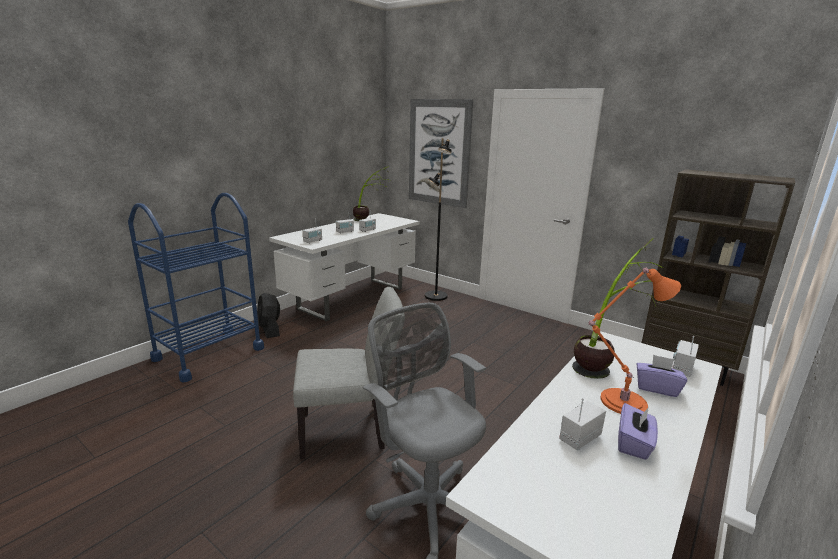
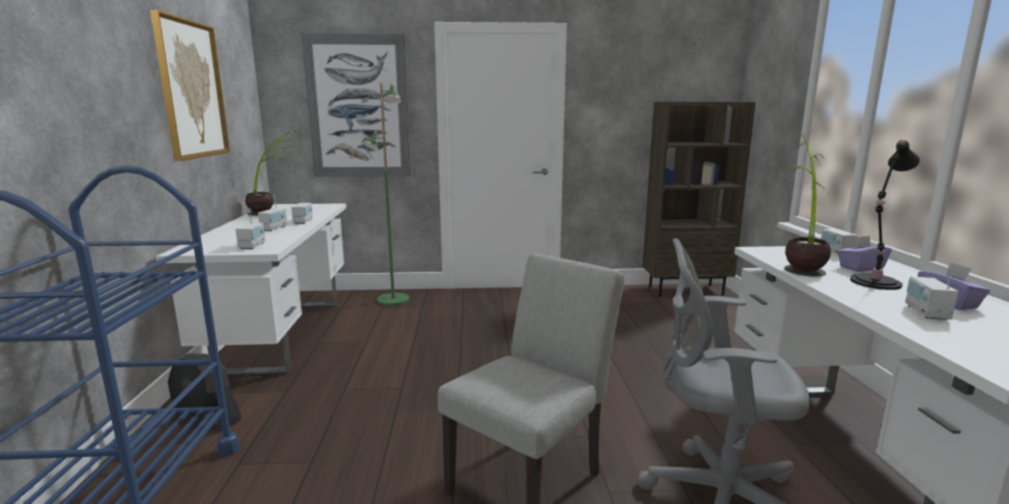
camera: 40 degrees left, 5 degrees down
(317, 142) = (191, 90): none -> picture
(435, 296) = (393, 300): black floor lamp -> green floor lamp
(619, 402) = (874, 283): orange table lamp -> black table lamp

